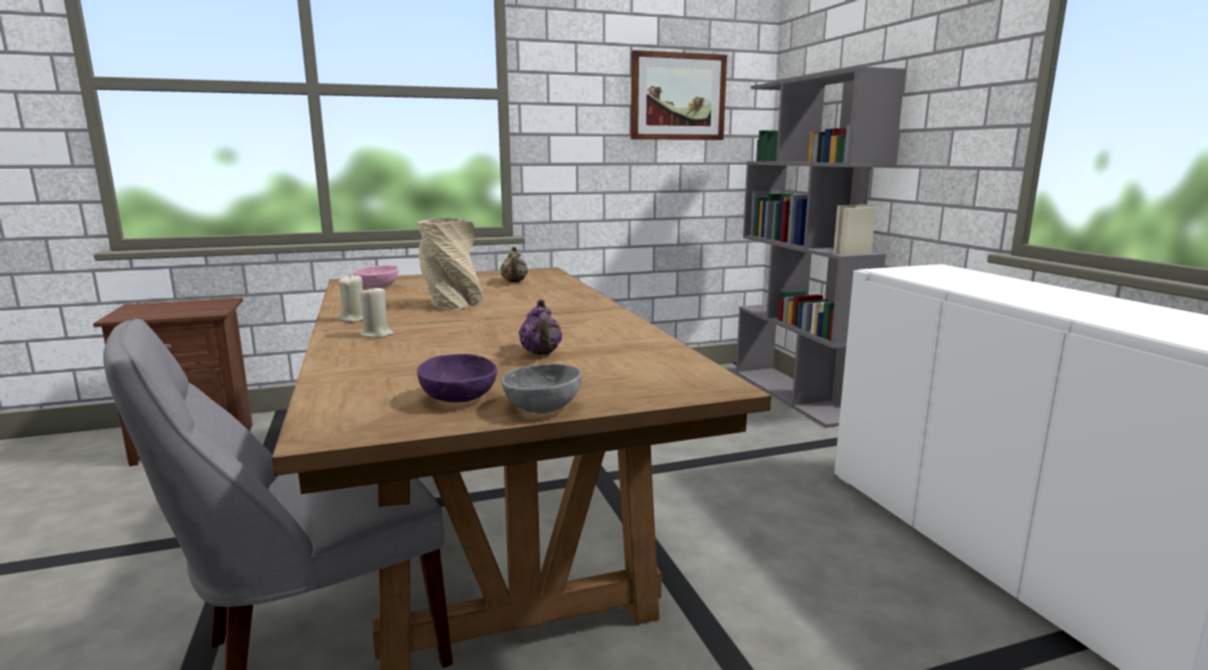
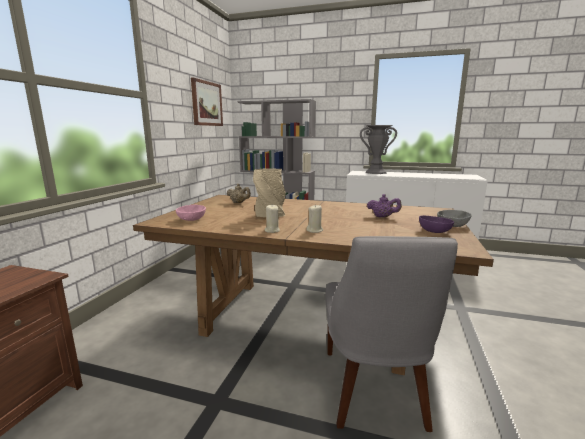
camera: 55 degrees left, 0 degrees up
(971, 277) = (376, 172): none -> grey vase

